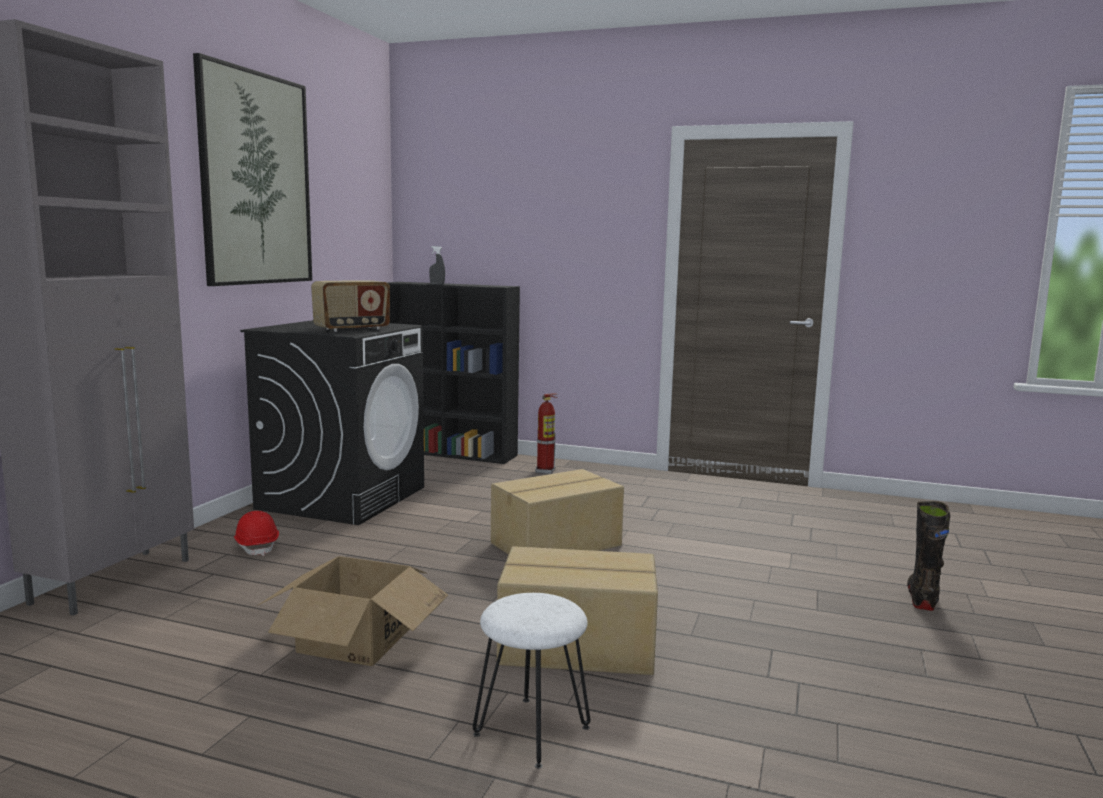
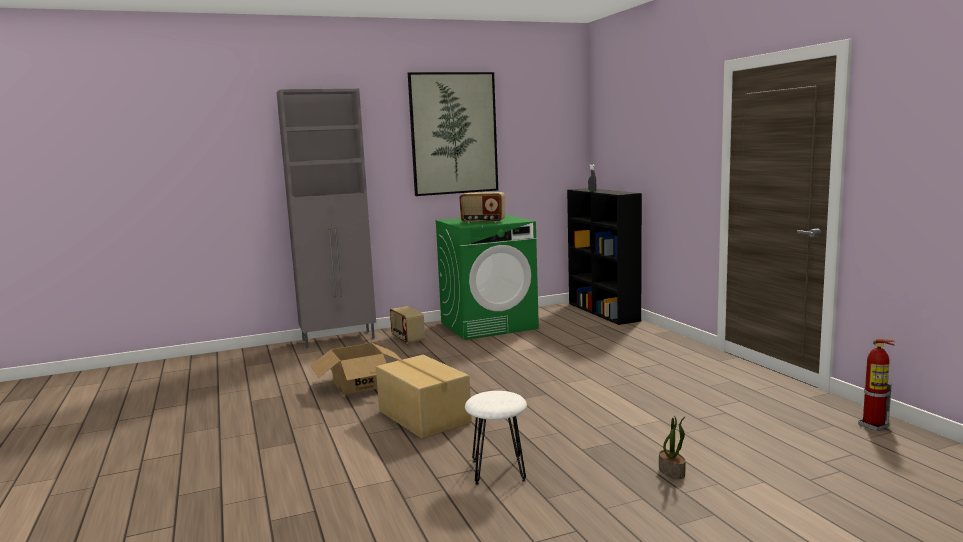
camera: 50 degrees right, 0 degrees up
(257, 546) = (407, 339): red hard hat -> radio
(343, 498) = (489, 325): black washing machine -> green washing machine
(531, 730) = (336, 435): white stool -> white stool (498, 470)
(545, 471) = (633, 334): fire extinguisher -> fire extinguisher (873, 426)
(557, 545) = (531, 374): cardboard box -> none
(922, 598) = (672, 471): black boot -> potted plant

